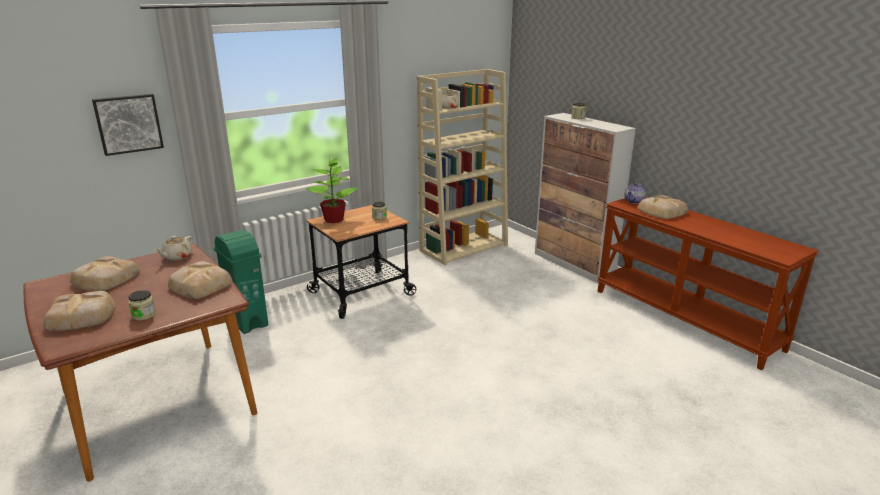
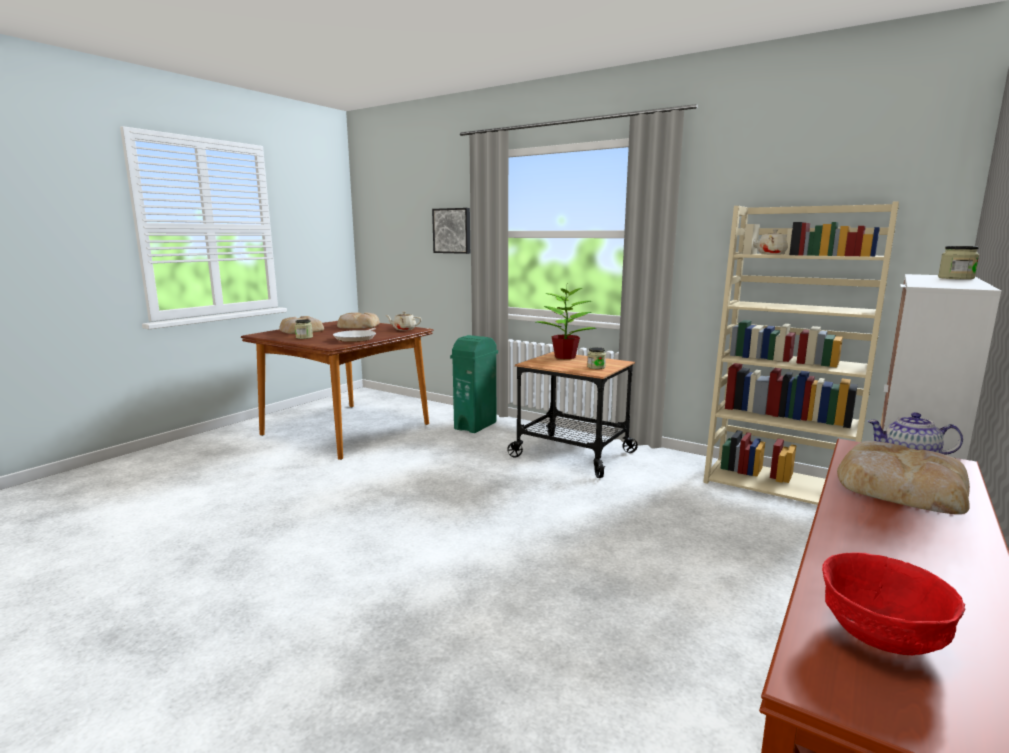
camera: 70 degrees right, 10 degrees down
(201, 285) = (356, 338): bread -> frying pan
(760, 245) = (883, 634): none -> red bowl

